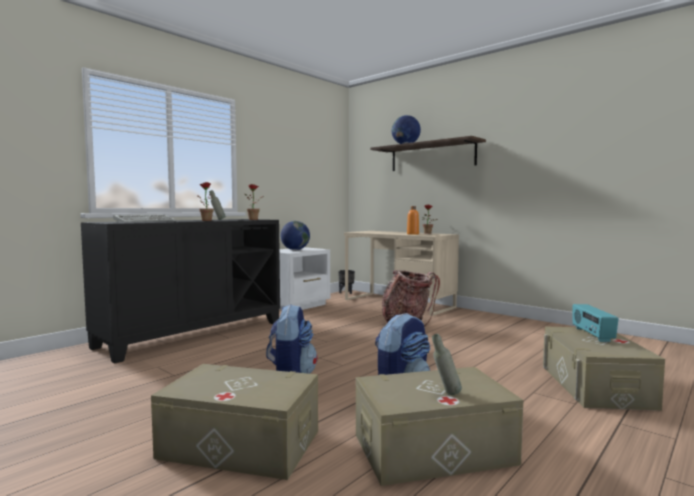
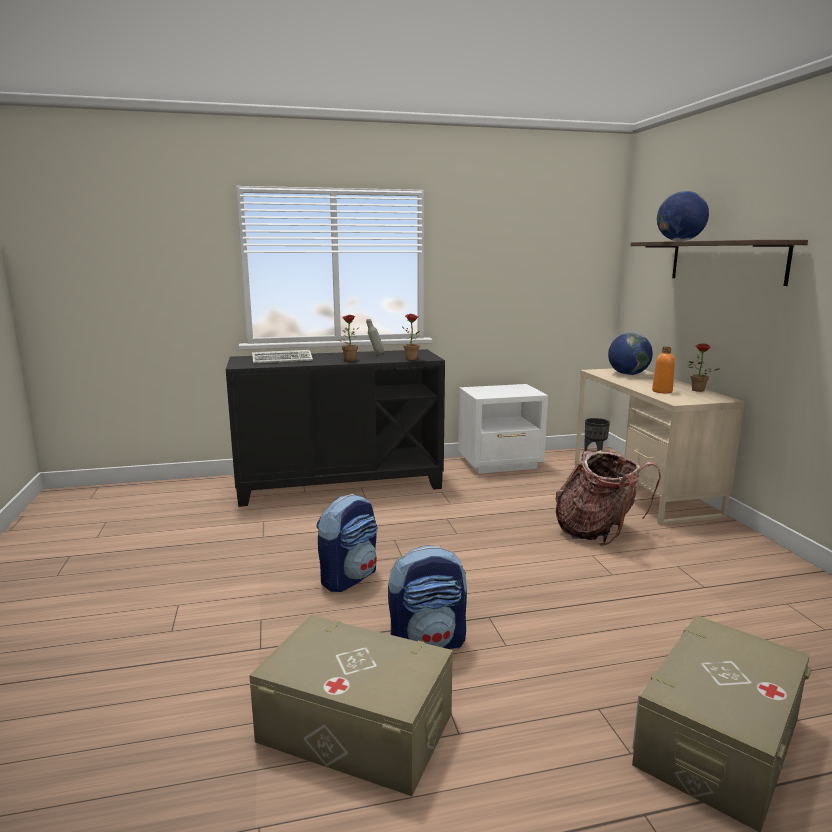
camera: 35 degrees right, 10 degrees up
(240, 444) = (215, 640): beige storage box -> none
(295, 250) = (499, 390): globe -> globe (628, 374)
(446, 394) = (348, 676): grey bottle -> none
(592, 335) = (742, 660): radio -> none

